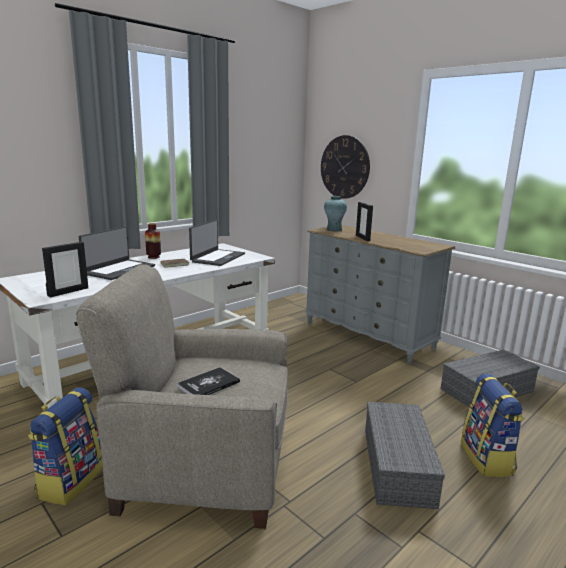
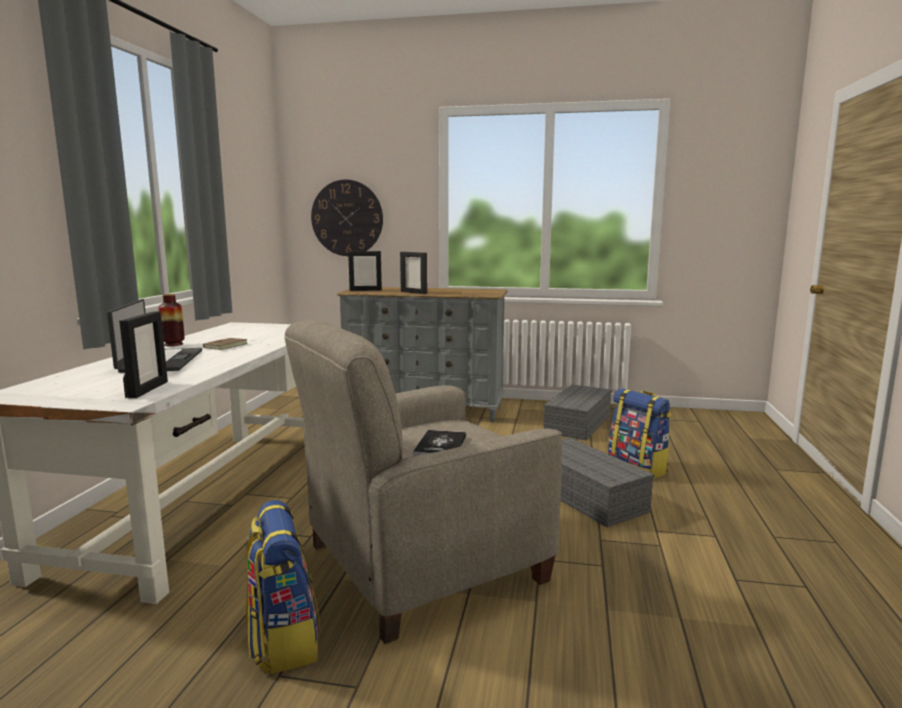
camera: 35 degrees left, 5 degrees down
(217, 258) = (264, 334): laptop -> none
(334, 230) = (365, 290): turquoise vase -> picture frame

